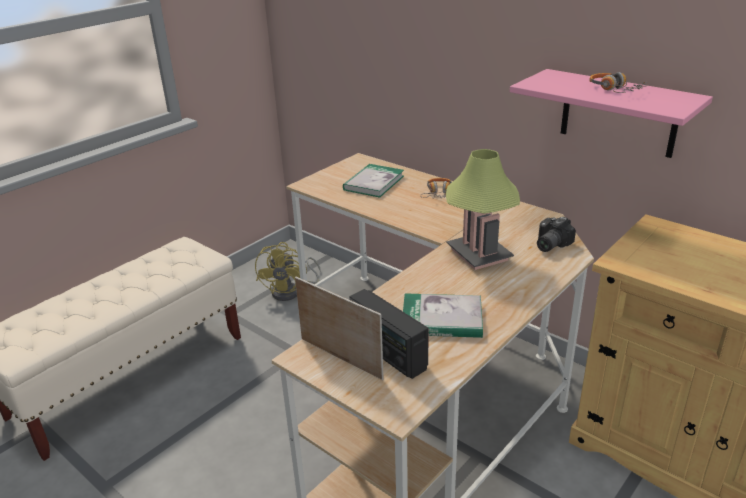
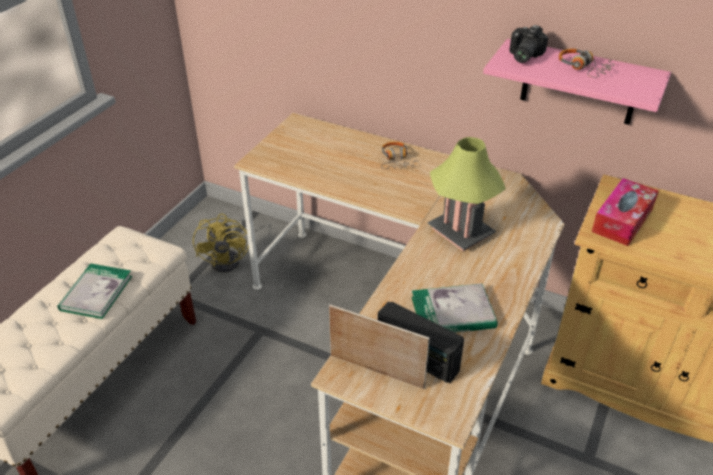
camera: 15 degrees left, 10 degrees up
(374, 183) = (325, 152): book -> book (96, 293)
(549, 244) = (520, 212): camera -> camera (522, 56)
(652, 253) = (622, 220): none -> tissue box

